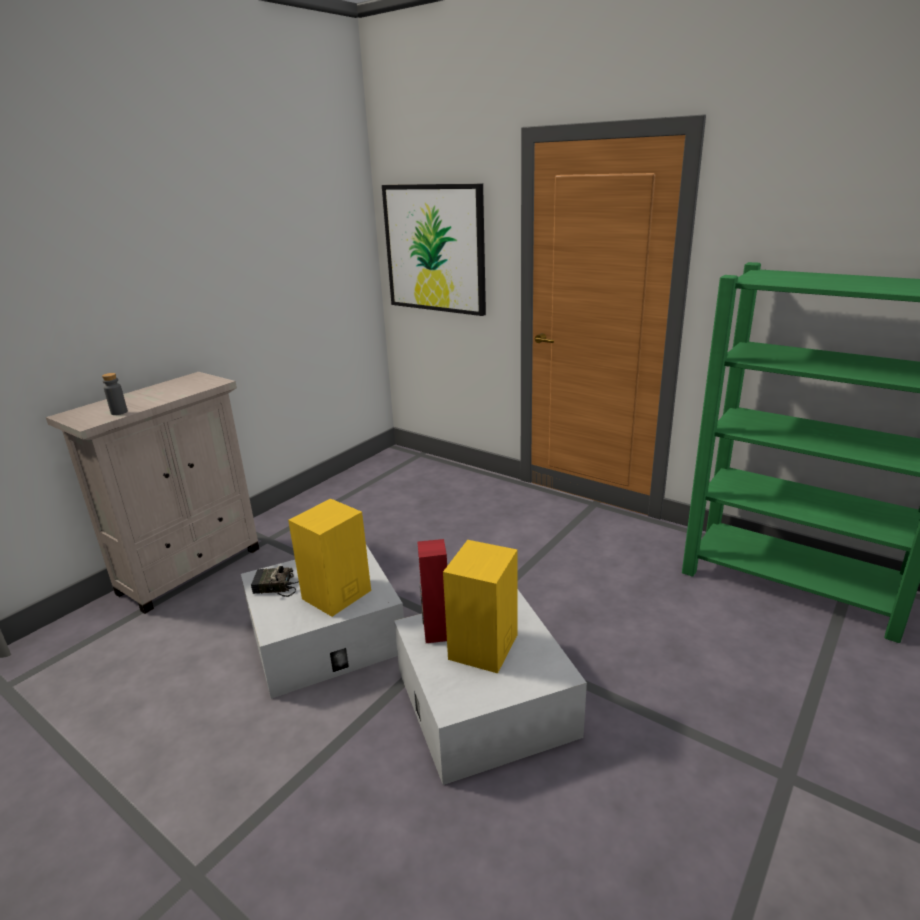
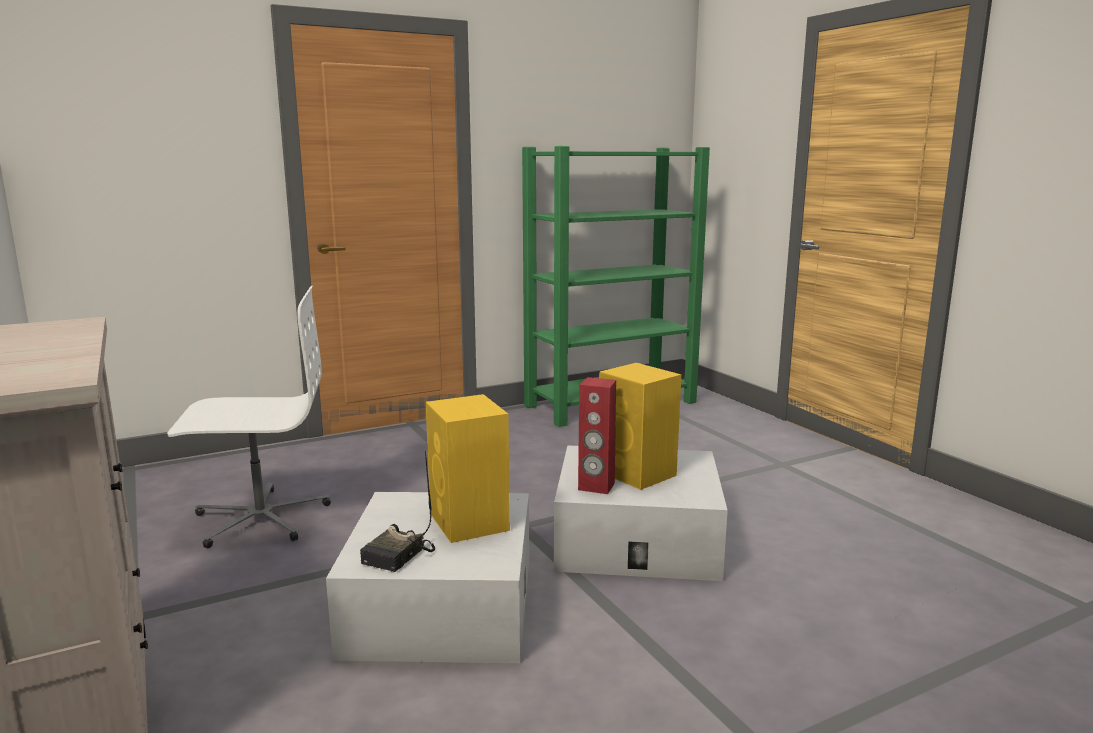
camera: 65 degrees left, 10 degrees down
(119, 412) = (61, 364): grey bottle -> none
(392, 521) = (260, 518): none -> white office chair
(435, 249) = (135, 151): picture -> none

